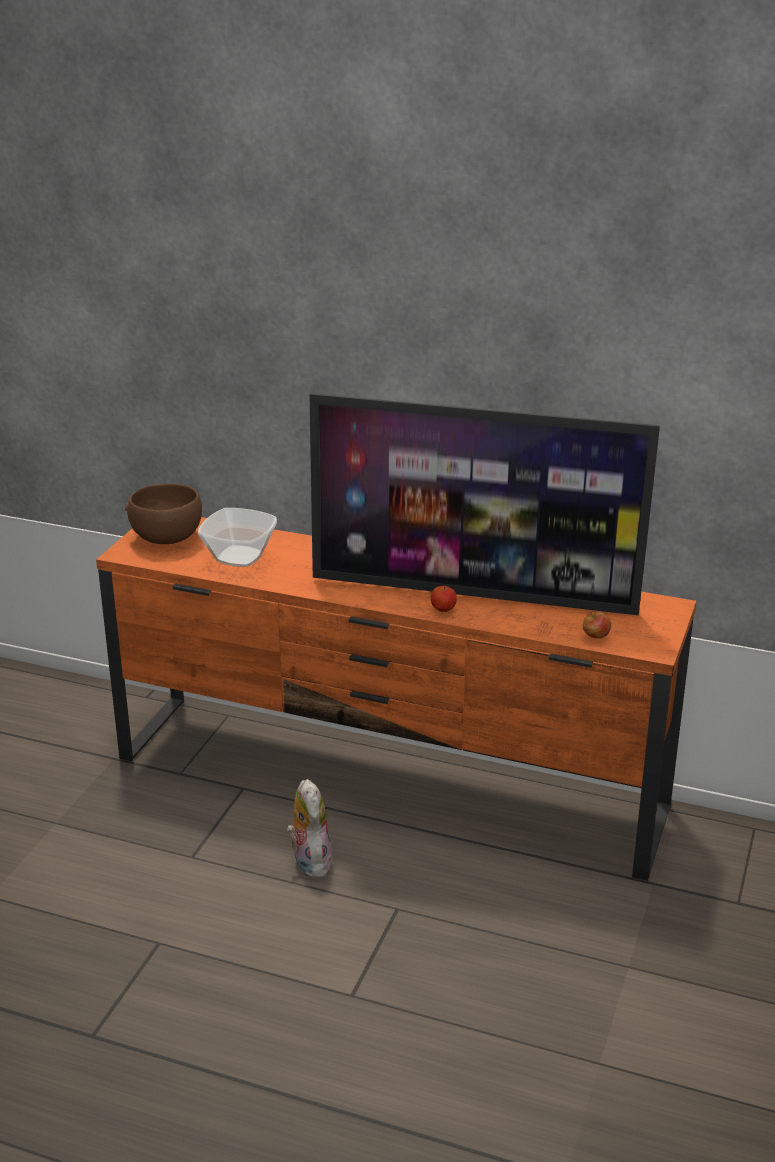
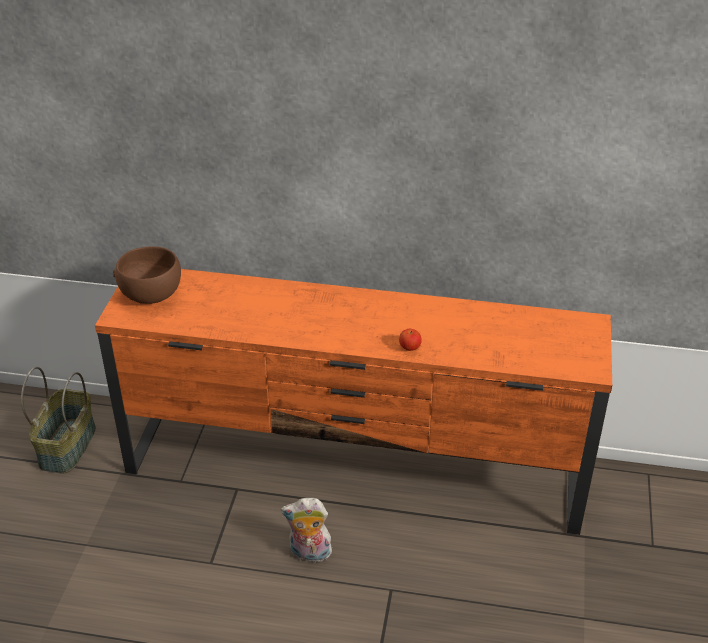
camera: 10 degrees left, 10 degrees up
(61, 725) = (66, 446): none -> basket
(240, 557) = (221, 310): bowl -> none
(309, 861) = (309, 554): plush toy -> plush toy turned 60 degrees counterclockwise
(474, 594) = (430, 328): television -> none
(596, 637) = (542, 363): apple -> none

